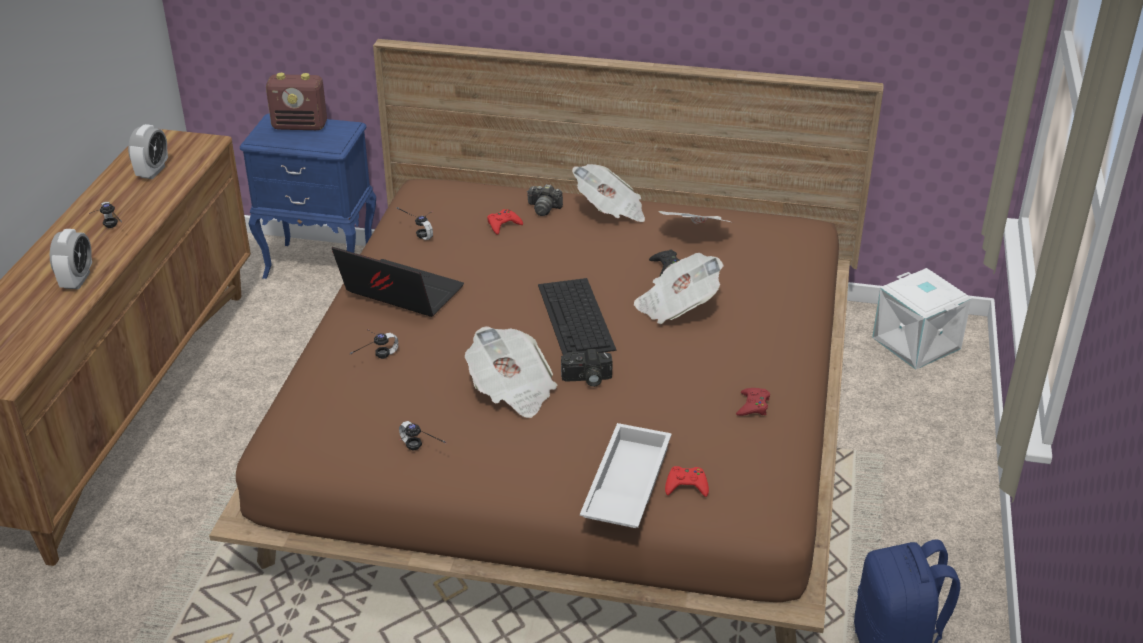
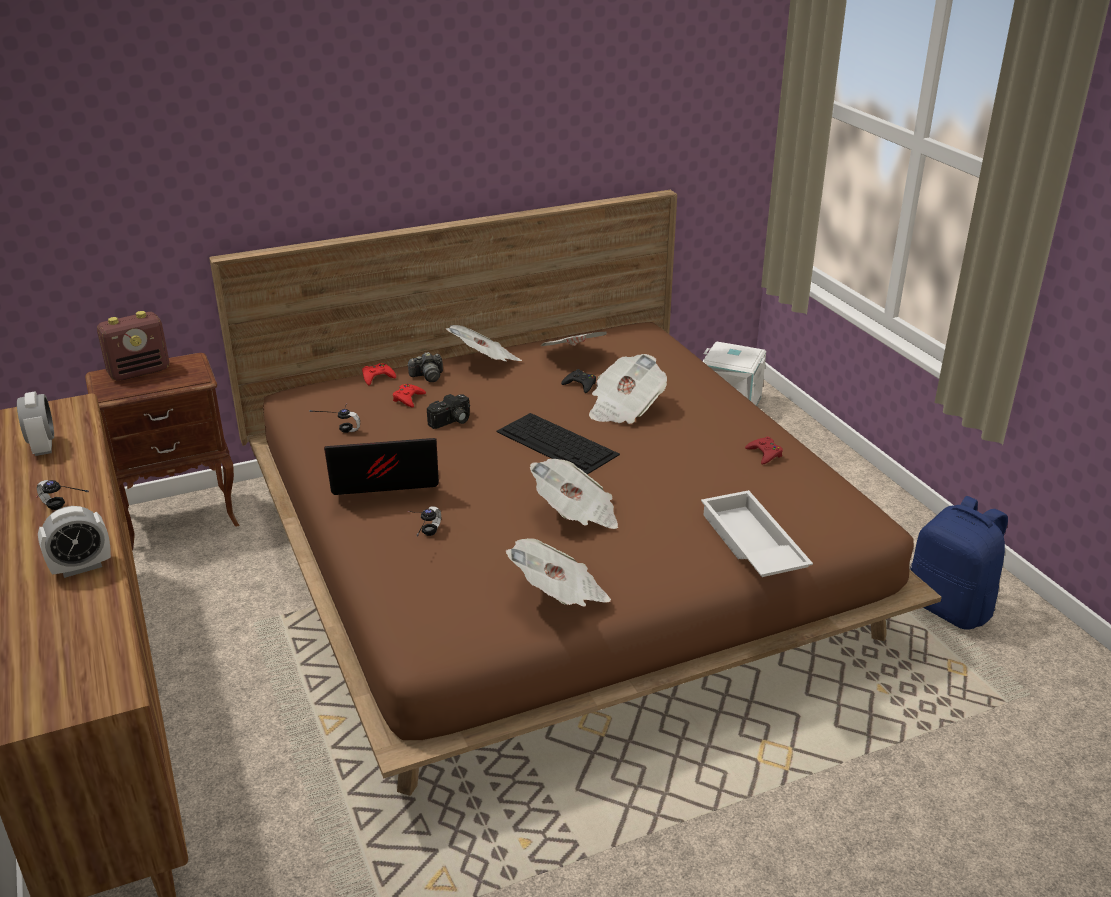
camera: 35 degrees left, 5 degrees down
(77, 280) = (81, 567): alarm clock -> alarm clock turned 90 degrees clockwise
(321, 266) = (180, 519): blue nightstand -> brown nightstand
(416, 454) = (559, 595): headphones -> newspaper
(586, 379) = (624, 483): camera -> camera (451, 422)
(686, 485) = (792, 525): red game controller -> red game controller (377, 377)

